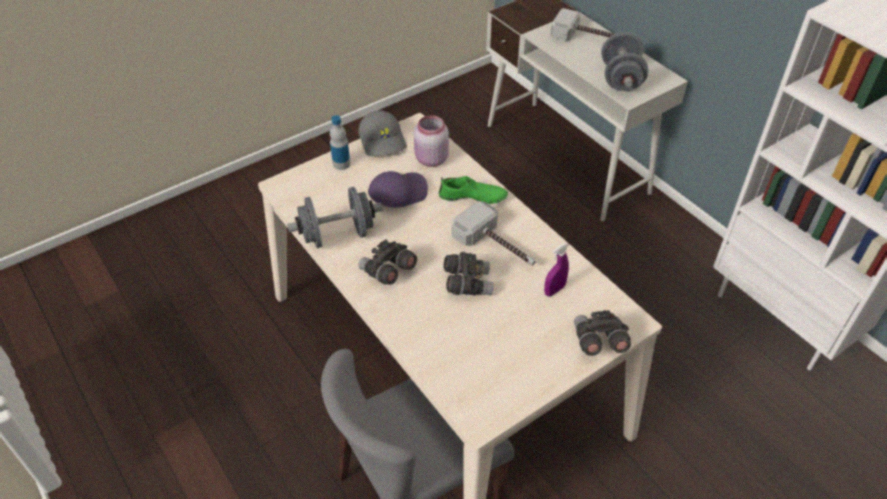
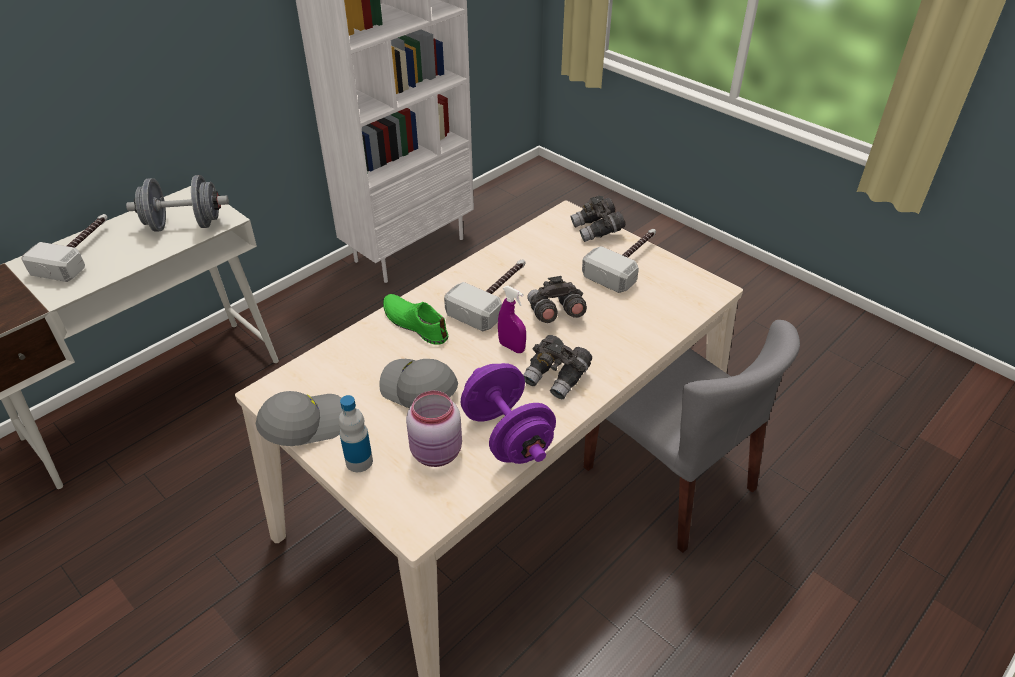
camera: 100 degrees left, 5 degrees down
(337, 235) = (507, 435): grey dumbbell -> purple dumbbell
(398, 193) = (418, 390): purple cap -> grey cap
(430, 159) = (345, 368): pink jar -> pink jar (437, 453)
(472, 197) = (415, 323): green shoe -> green shoe turned 45 degrees counterclockwise
(536, 354) = (627, 263): none -> hammer
(554, 290) = (544, 257): purple spray bottle -> purple spray bottle (511, 347)

